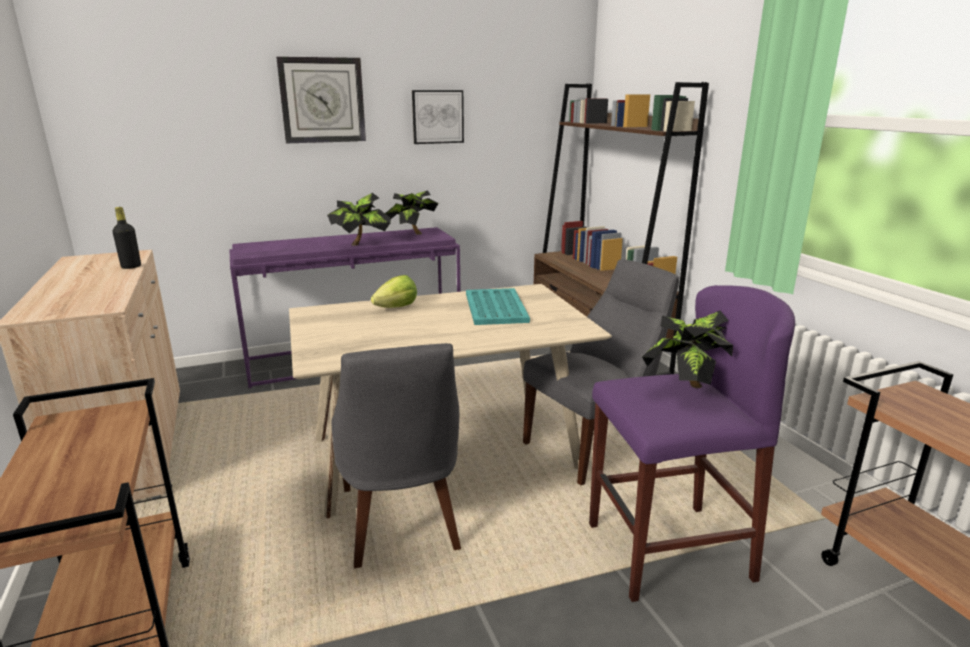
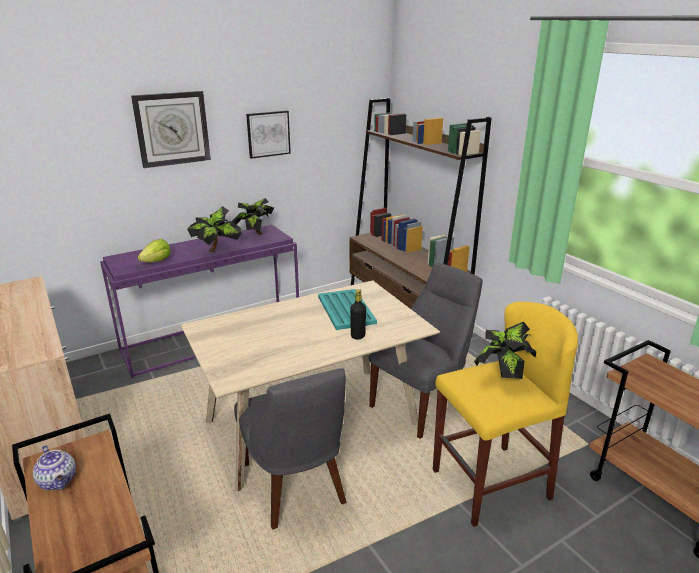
camera: 10 degrees left, 5 degrees up
(60, 442) = (58, 481): none -> teapot
(131, 267) = (37, 300): black bottle -> black bottle (358, 336)
(396, 307) = (268, 316): lettuce -> lettuce (157, 261)
(668, 551) = (490, 484): purple stool -> yellow stool

